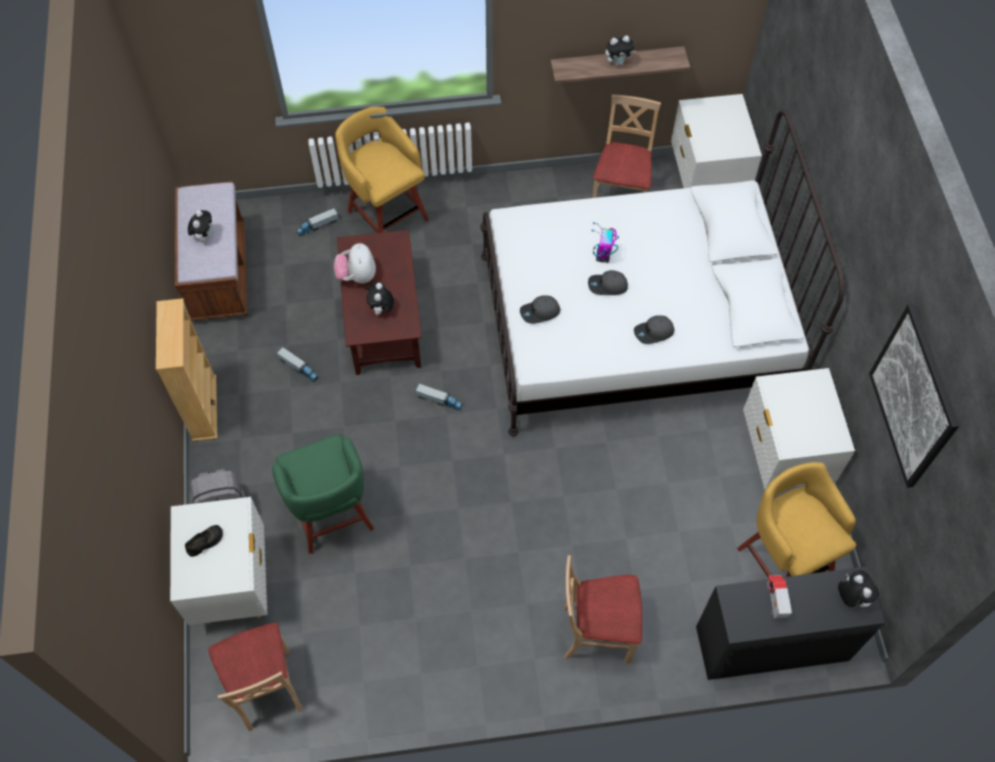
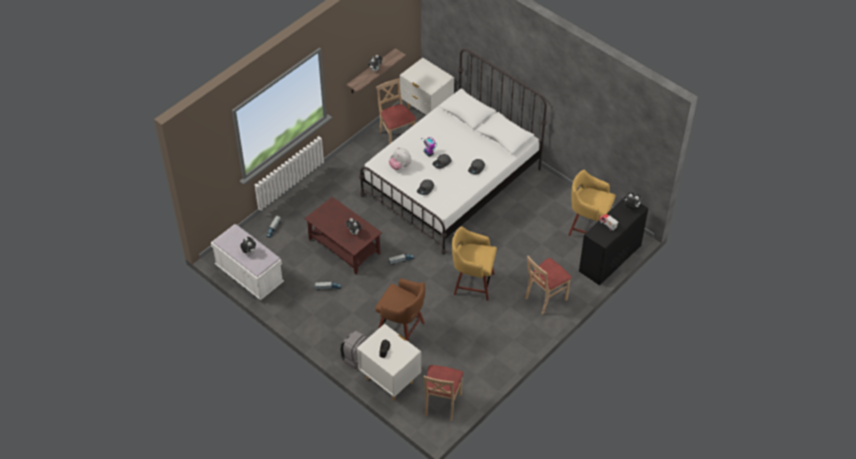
camera: 40 degrees left, 10 degrees down
(204, 408) = (303, 329): beige bookcase -> none
(219, 273) = (249, 275): brown bench -> white bench
(266, 689) = (442, 404): beige chair -> beige chair turned 75 degrees clockwise
(331, 515) = (402, 330): green stool -> brown stool
(357, 276) = (330, 227): plush toy -> plush toy (400, 166)
(386, 213) = (299, 204): yellow stool -> yellow stool (472, 283)
(781, 459) = (555, 194): white nightstand -> none
(913, 397) = (604, 116): picture -> none

